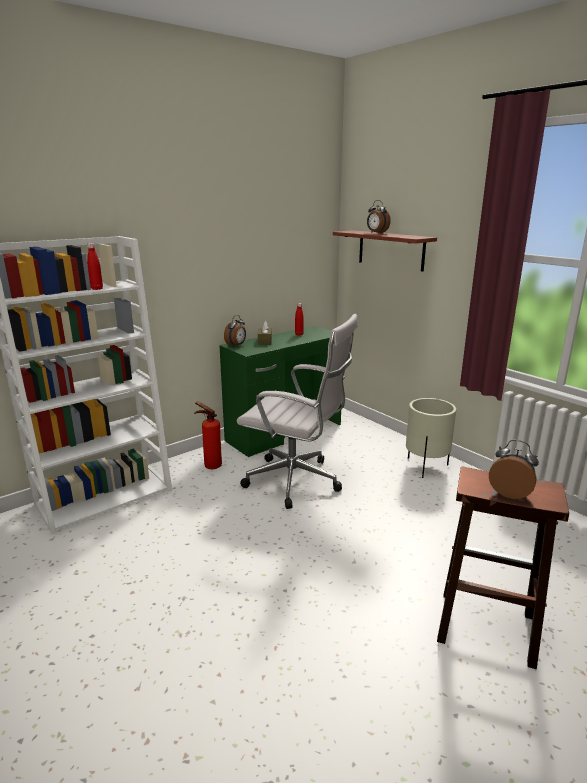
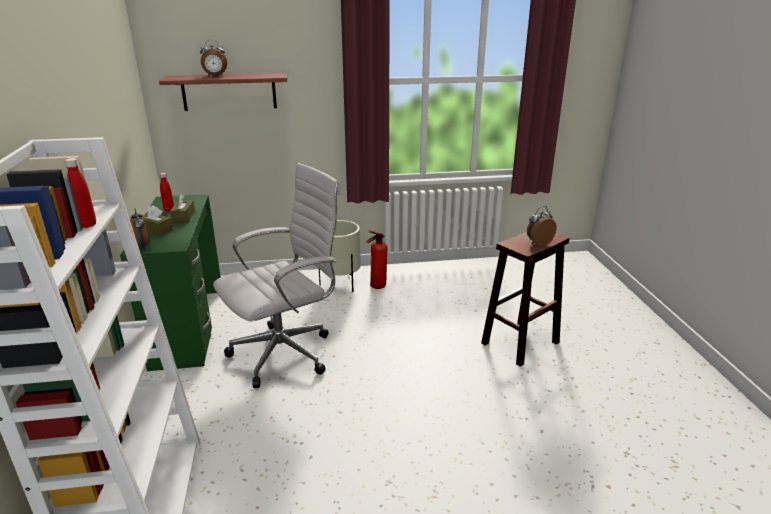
camera: 60 degrees left, 5 degrees up
(210, 465) = (186, 397): fire extinguisher -> fire extinguisher (376, 287)
(294, 340) = (183, 217): none -> brown tissue box

